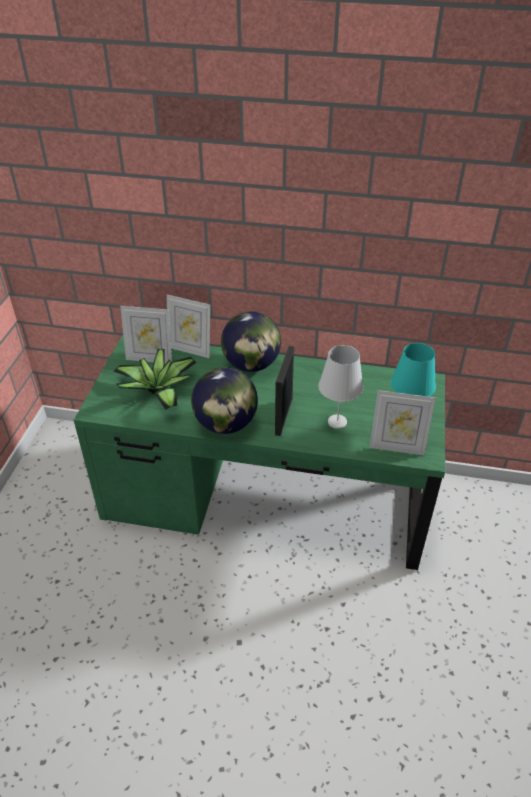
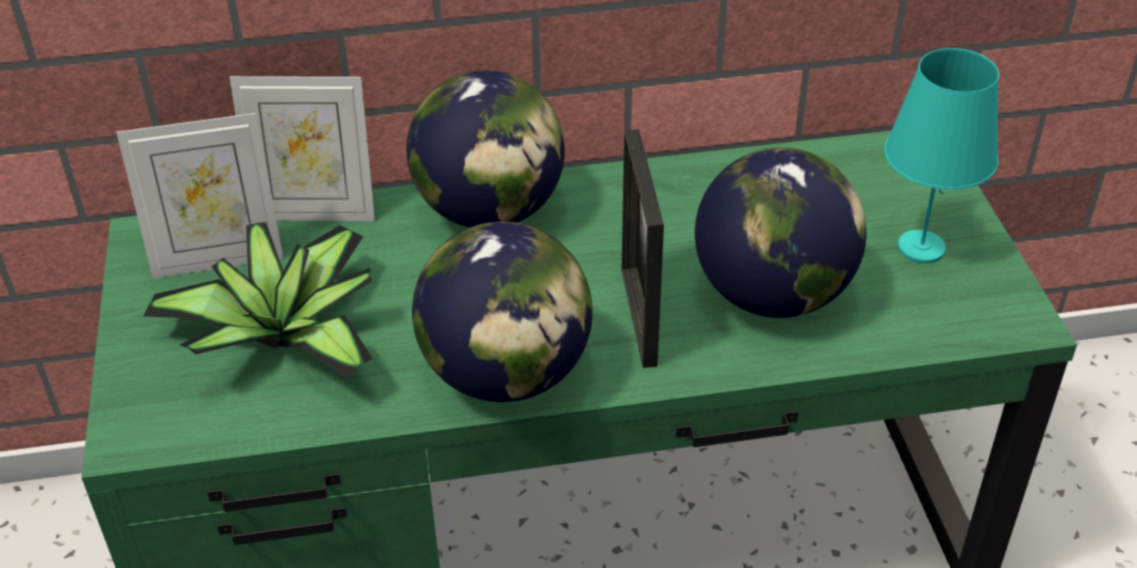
camera: 20 degrees left, 0 degrees up
(337, 422) = (772, 295): white table lamp -> globe
(396, 447) = (940, 317): picture frame -> none

